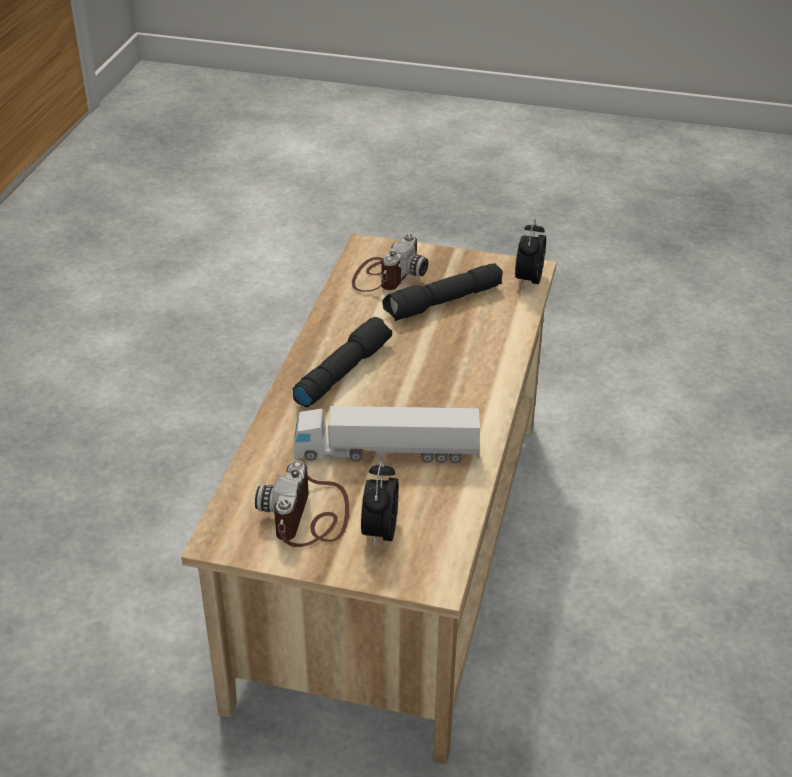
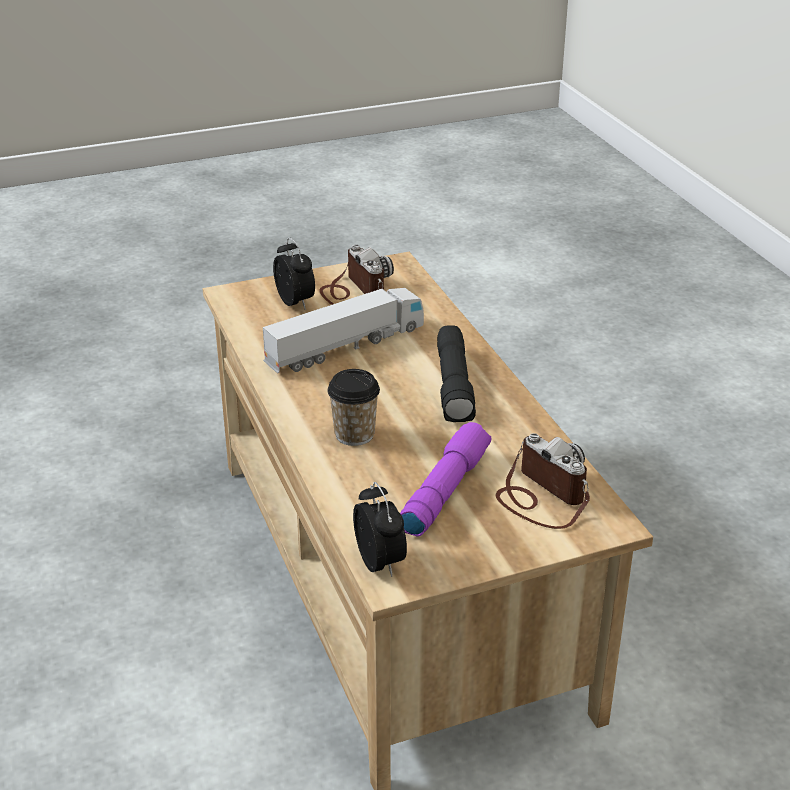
camera: 145 degrees right, 5 degrees down
(386, 275) = (541, 496): camera -> camera turned 150 degrees clockwise
(443, 303) = (443, 490): black flashlight -> purple flashlight
(463, 366) = (354, 434): none -> cup

